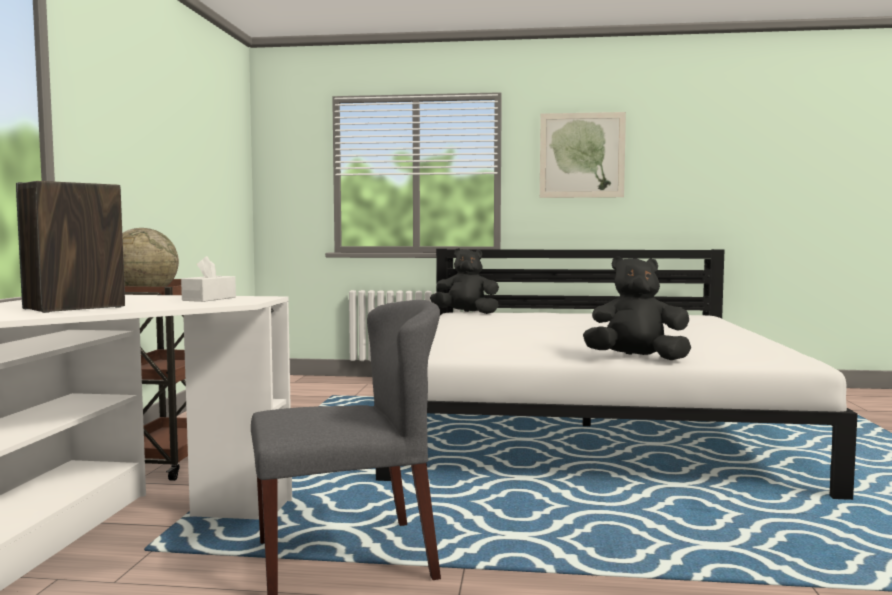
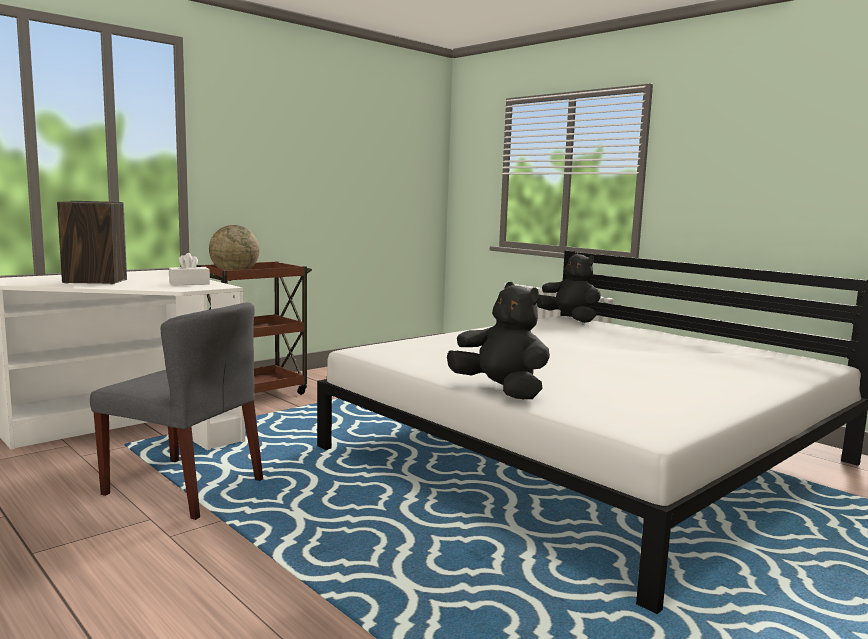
camera: 40 degrees right, 5 degrees up
(582, 155) = (731, 152): picture -> none

